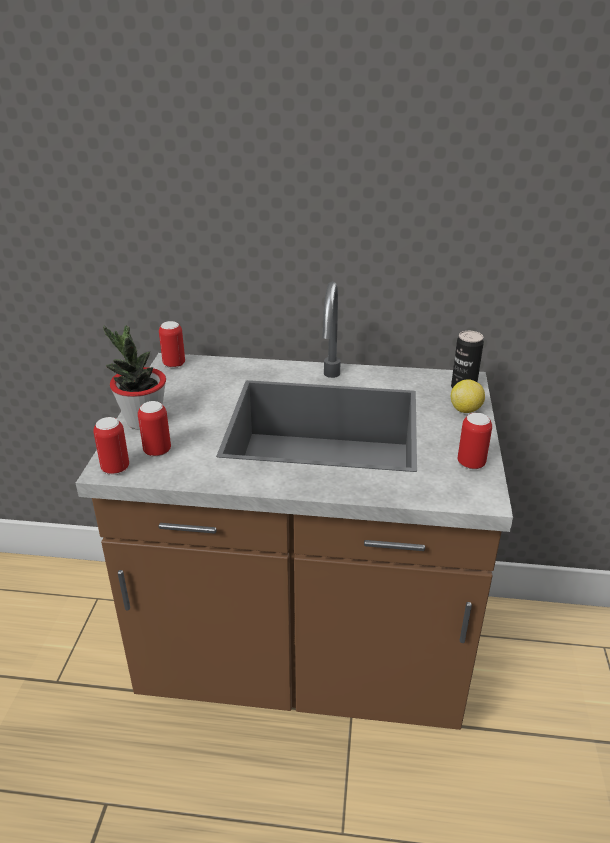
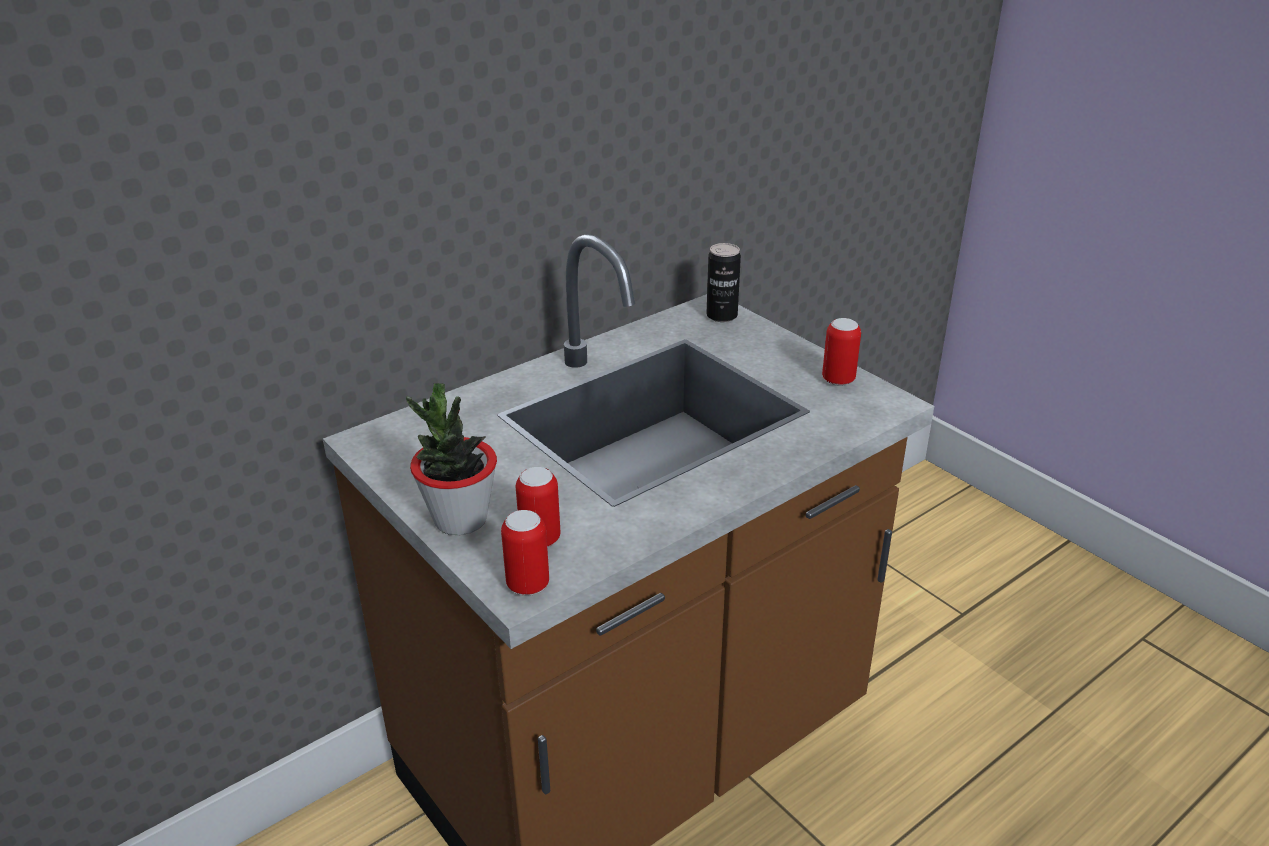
camera: 45 degrees left, 0 degrees up
(174, 364) = (373, 441): can -> none
(466, 410) = (757, 335): lemon -> none

